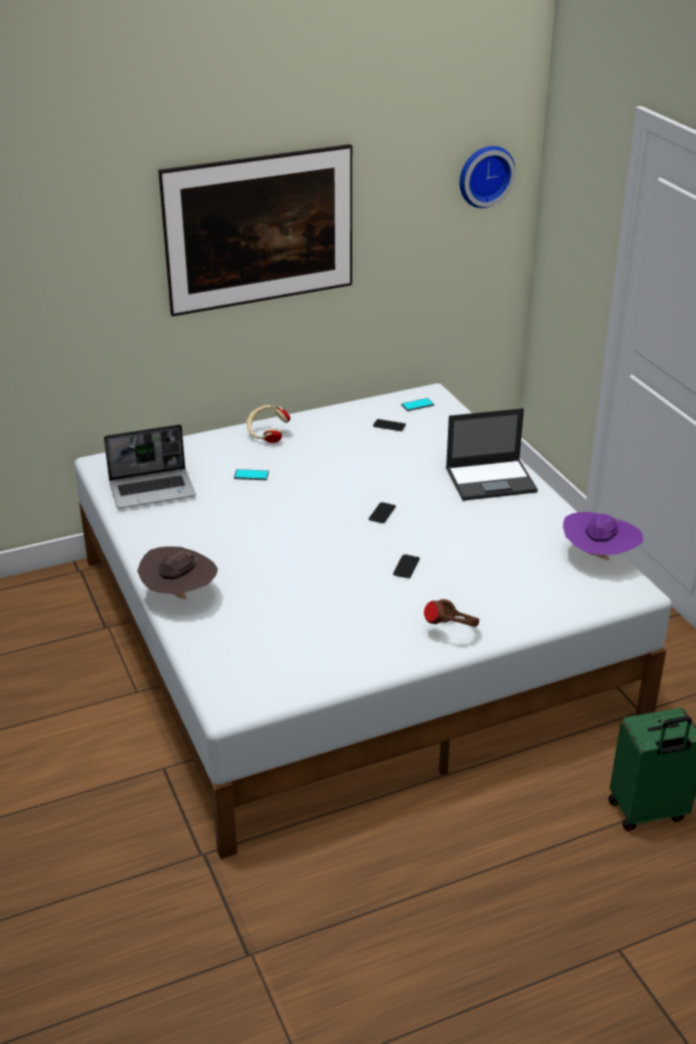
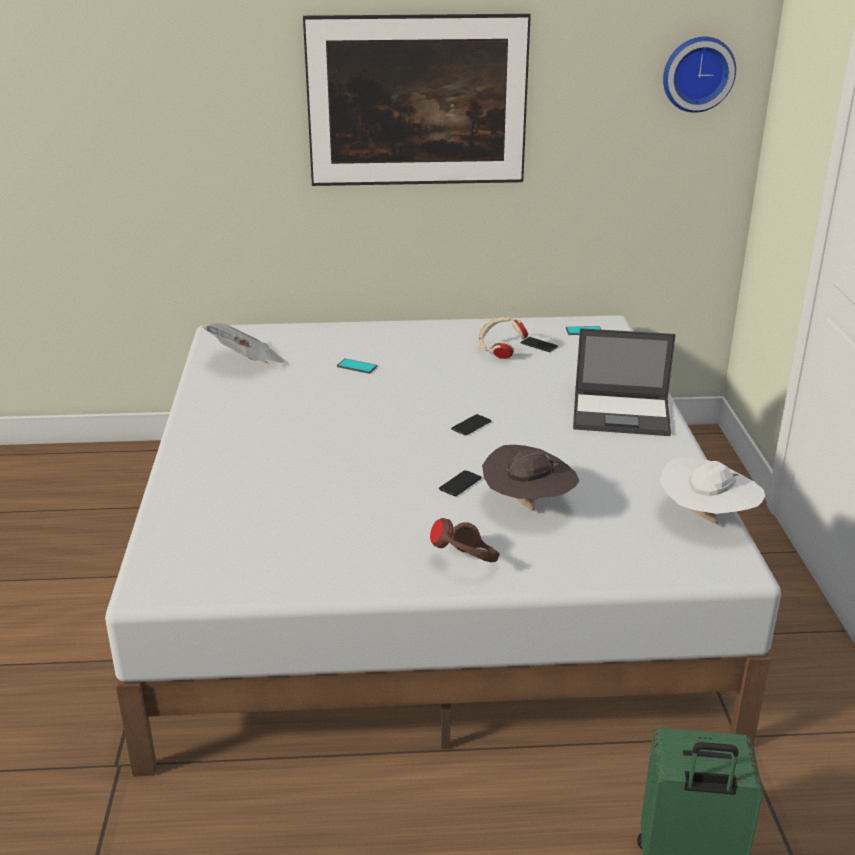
camera: 20 degrees right, 5 degrees down
(153, 490) = (248, 363): laptop -> newspaper
(180, 596) = (192, 464): brown hat -> brown hat (528, 507)
(267, 435) = (401, 334): beige headphones -> beige headphones (500, 351)
(598, 558) = (706, 520): purple hat -> white hat

